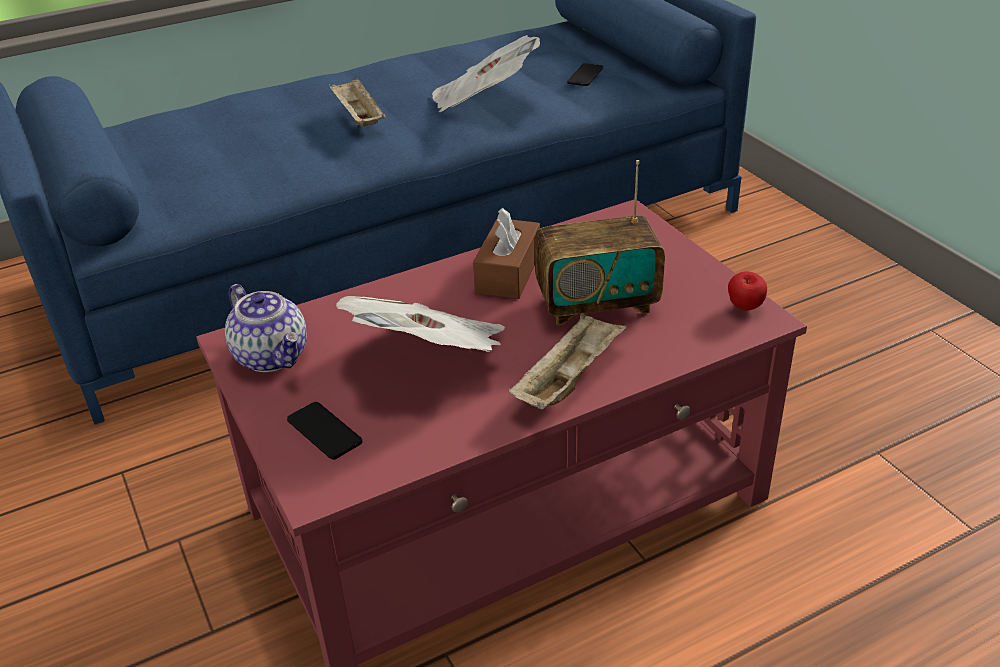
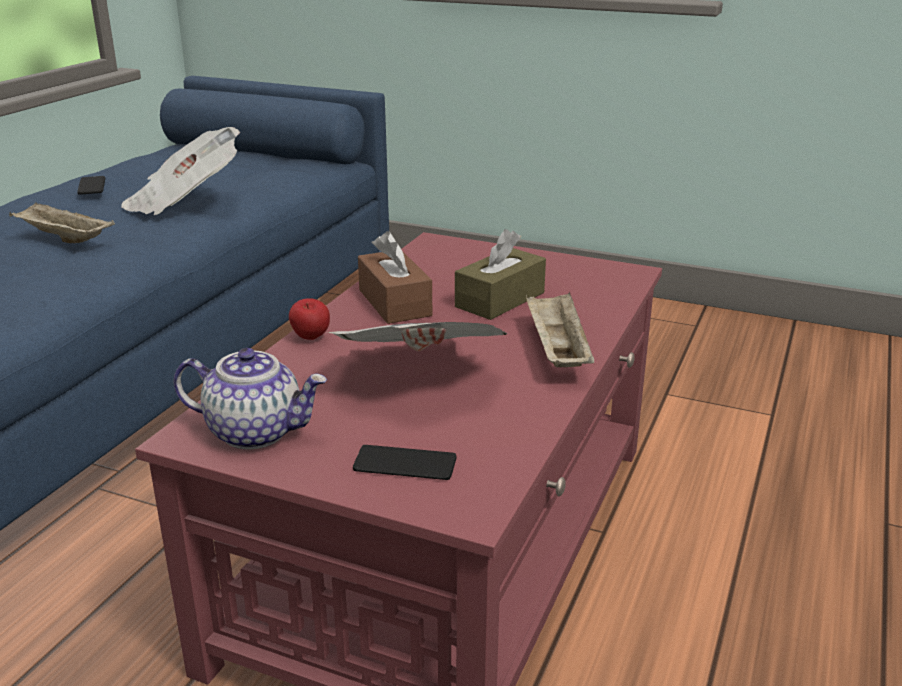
camera: 40 degrees left, 10 degrees down
(585, 75) = (253, 170): phone -> phone (91, 186)
(597, 304) = (500, 300): radio -> brown tissue box
(744, 308) = (608, 270): apple -> apple (311, 339)

